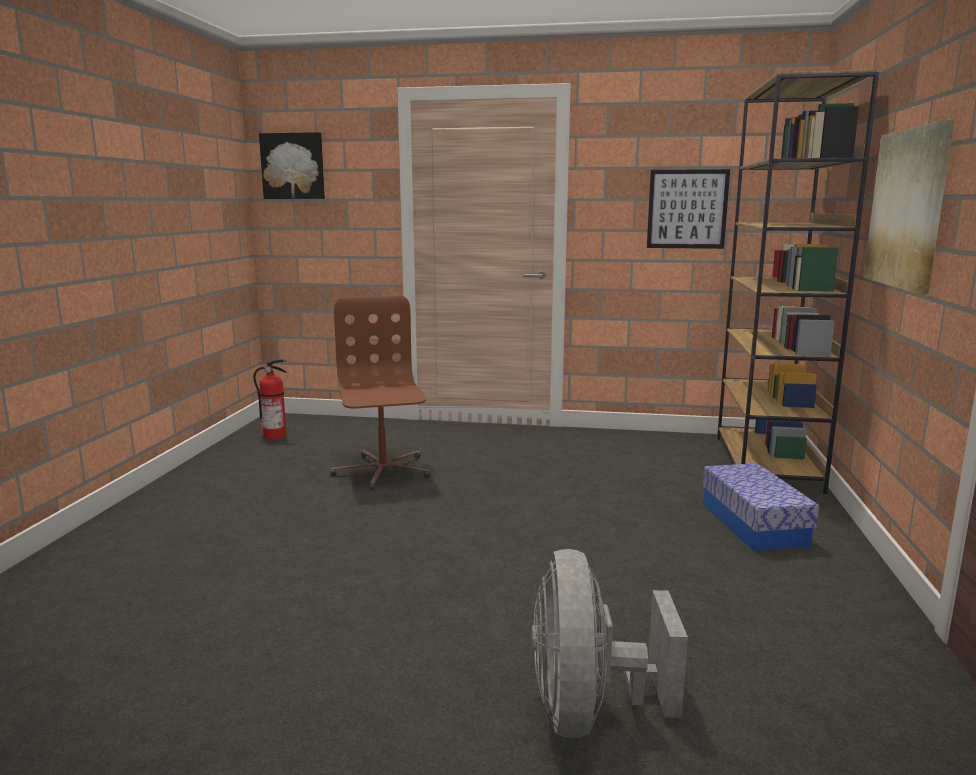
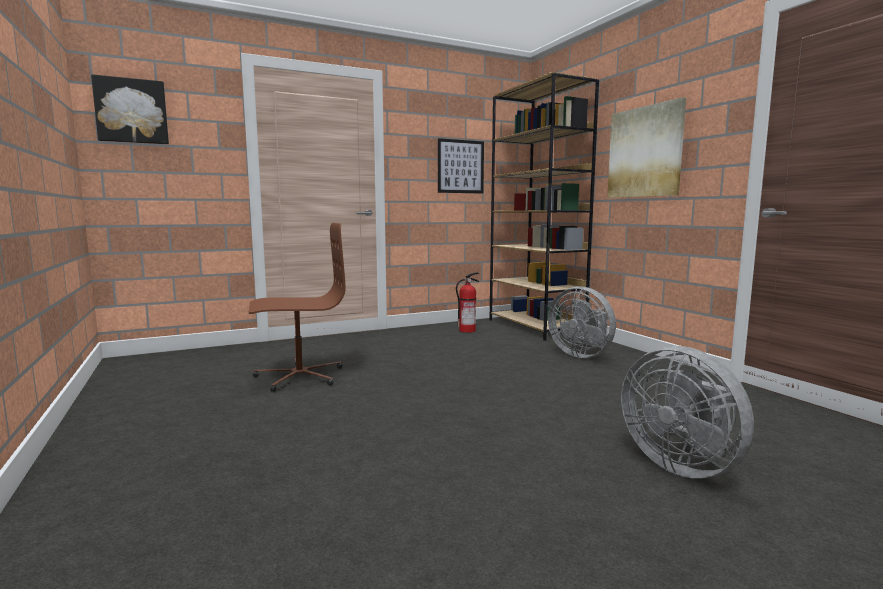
camera: 35 degrees left, 5 degrees down
(276, 435) = (146, 372): fire extinguisher -> fire extinguisher (467, 330)
(382, 471) = (299, 376): brown office chair -> brown office chair turned 120 degrees clockwise
(753, 524) = (581, 354): storage box -> grey fan

